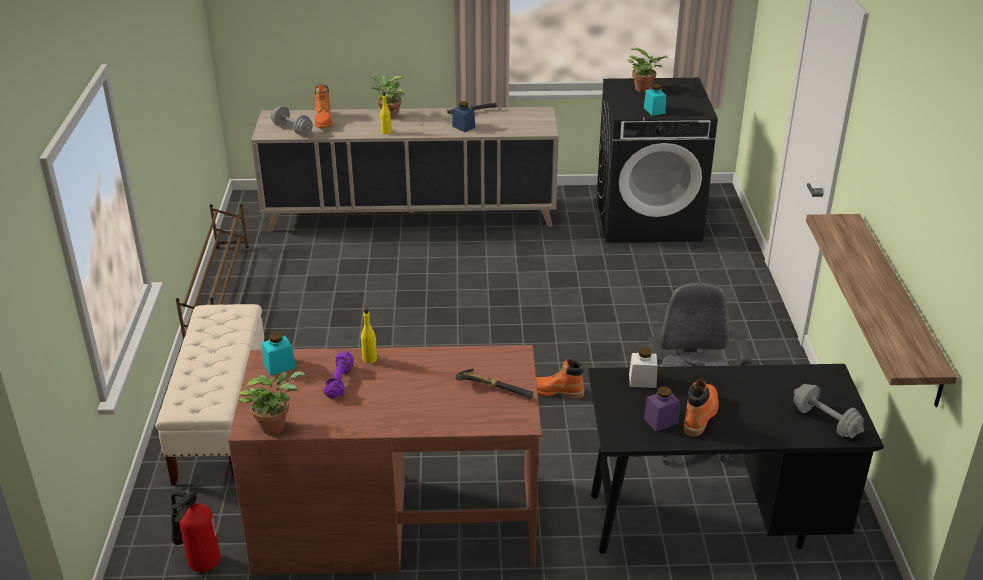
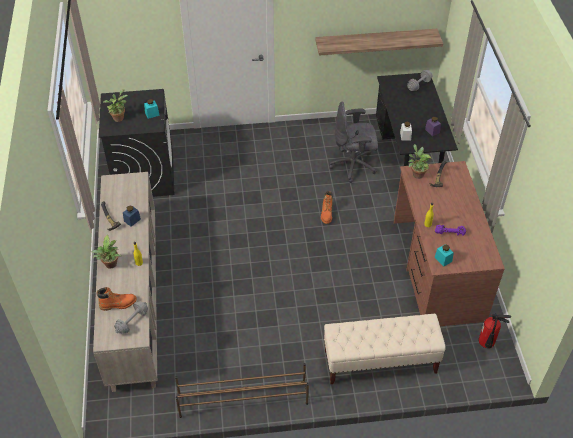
camera: 95 degrees left, 15 degrees up
(275, 425) = (488, 252): potted plant -> potted plant (417, 174)
(700, 415) = (425, 119): orange boot -> none

